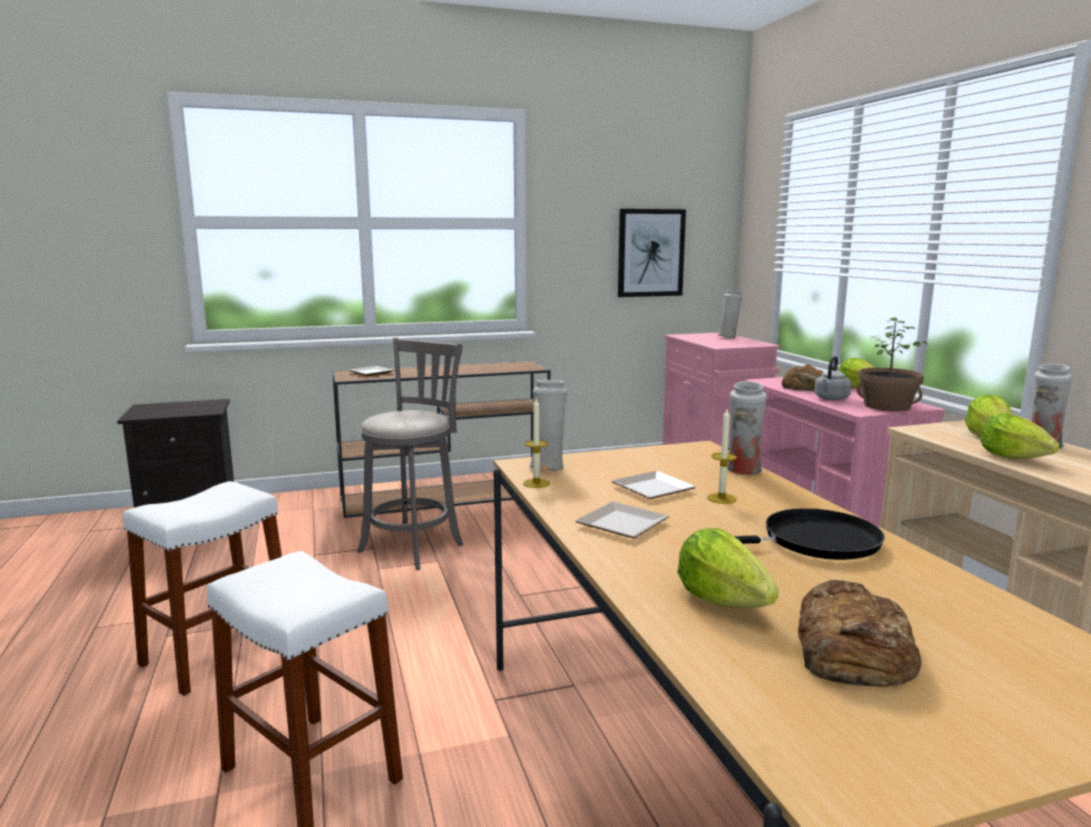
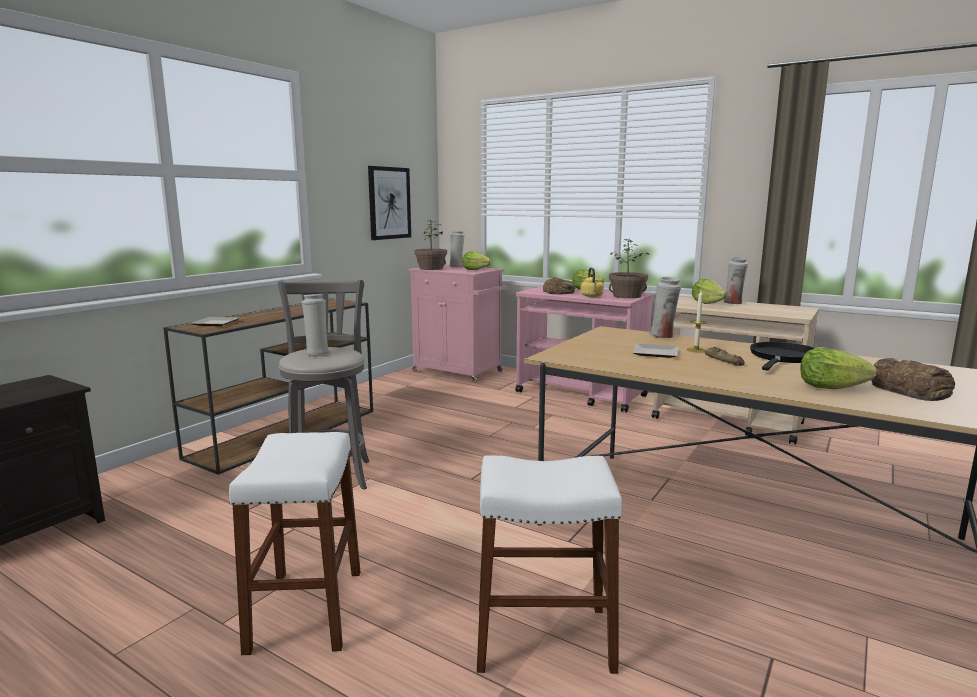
camera: 40 degrees left, 0 degrees up
(536, 483) = (592, 364): candle -> none
(547, 467) = (569, 355): white vase -> white vase (317, 353)
(625, 524) = (699, 371): plate -> none
(690, 336) = (431, 268): none -> potted plant
(710, 521) = (724, 360): none -> bread
(831, 399) = (592, 296): grey kettle -> yellow kettle
(1013, 458) = (740, 310): lettuce -> lettuce (475, 270)

